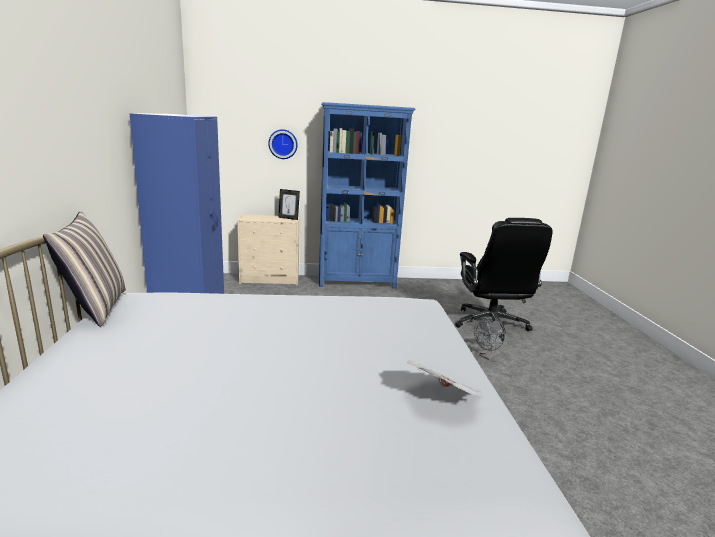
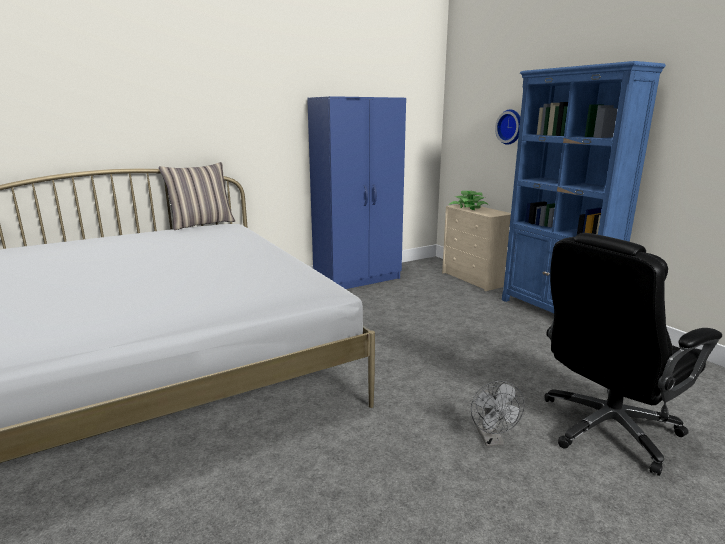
camera: 65 degrees right, 0 degrees up
(257, 217) = (469, 207): none -> potted plant
(288, 218) = (494, 213): picture frame -> none
(445, 398) = (98, 315): newspaper -> none
(487, 356) = (492, 440): grey fan -> grey fan turned 120 degrees counterclockwise

